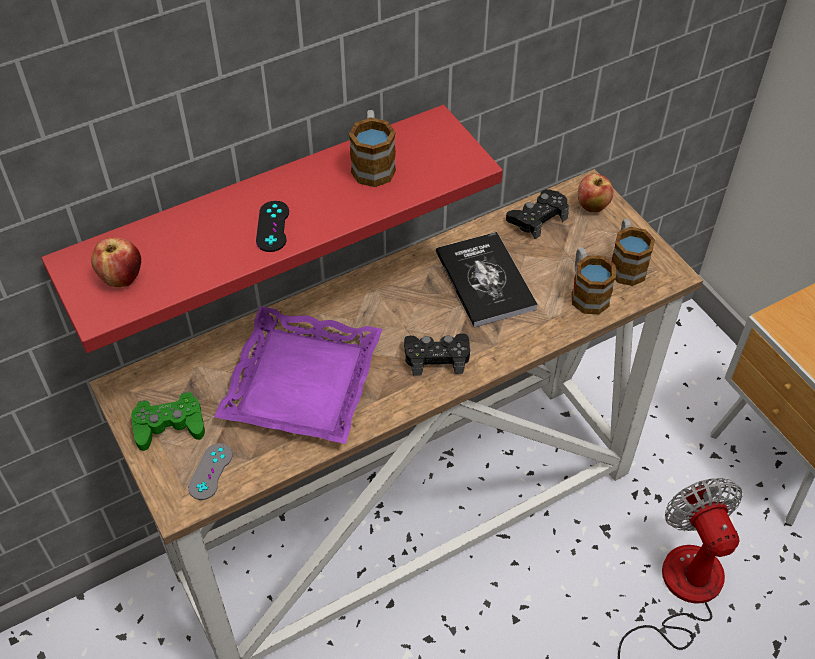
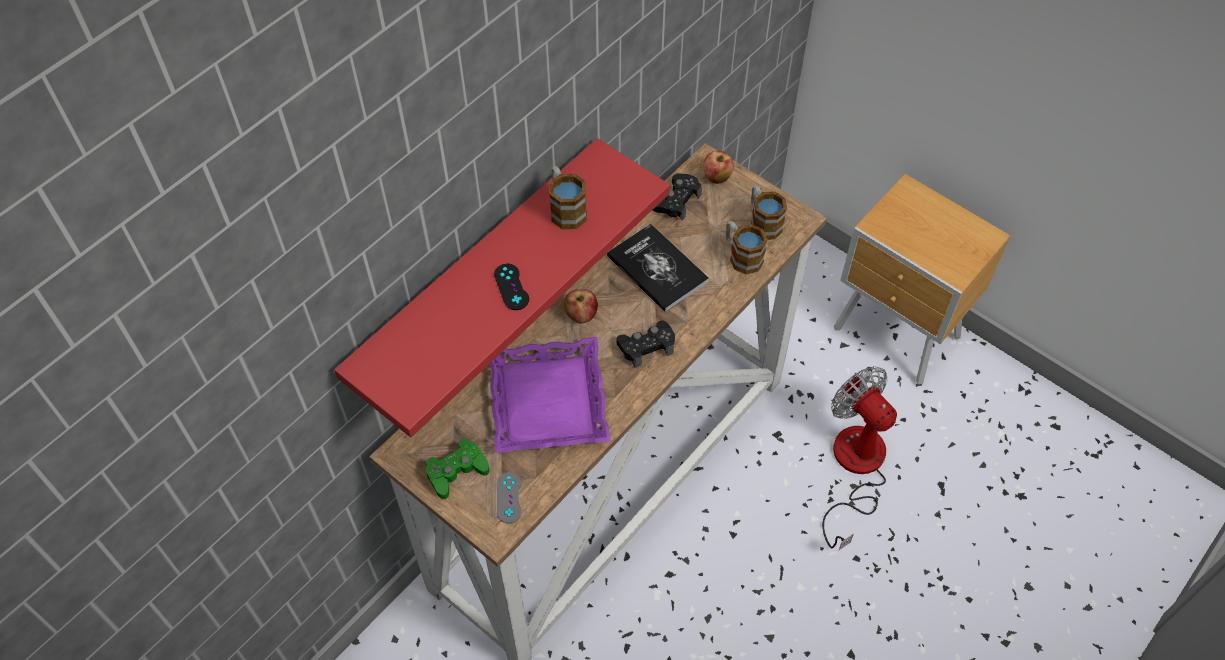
camera: 20 degrees left, 5 degrees up
(122, 278) = (412, 367): apple -> apple (581, 315)

